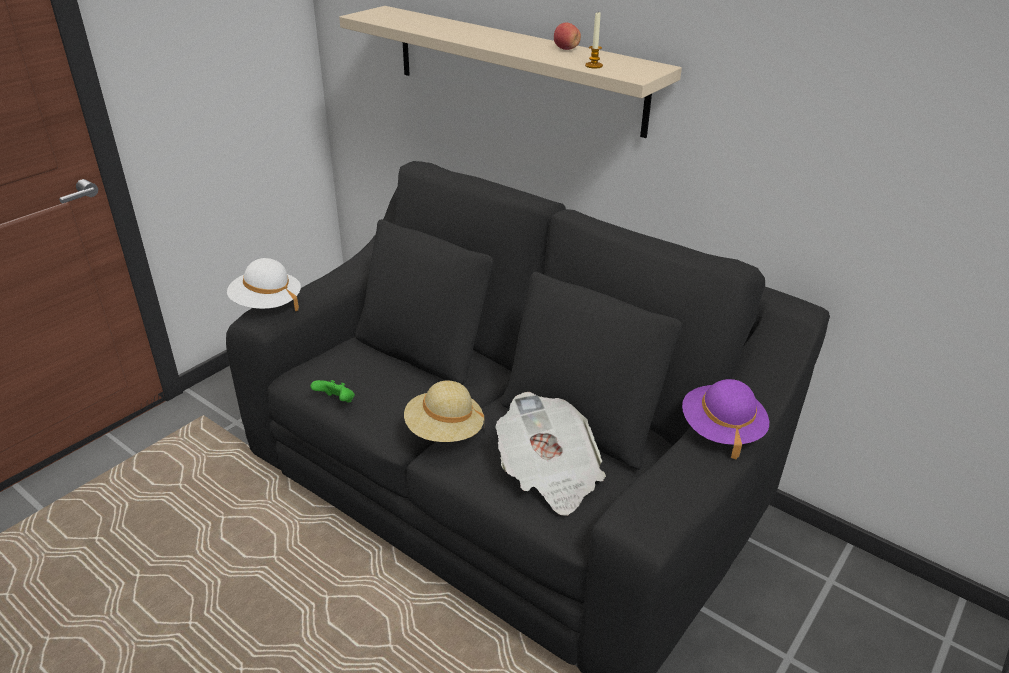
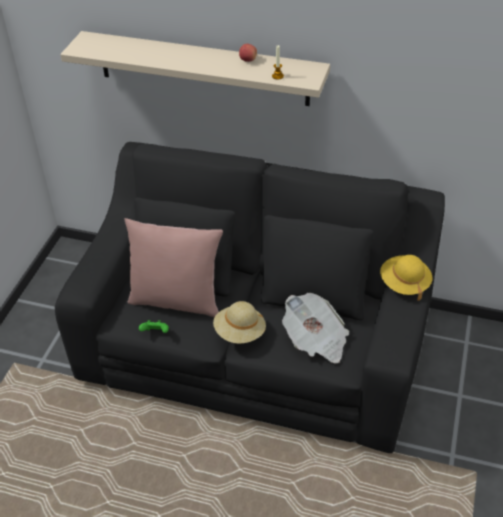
camera: 20 degrees left, 10 degrees up
(266, 304) = (75, 279): white hat -> none
(391, 373) = (177, 300): none -> pink pillow
(721, 430) = (404, 283): purple hat -> yellow hat

